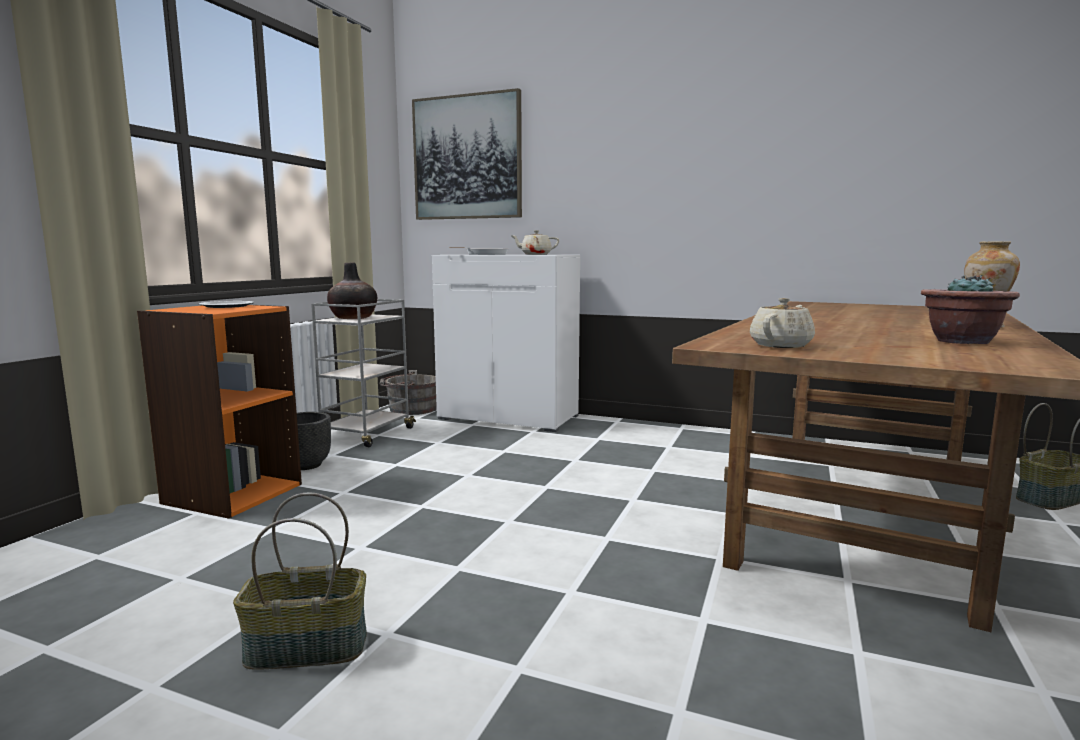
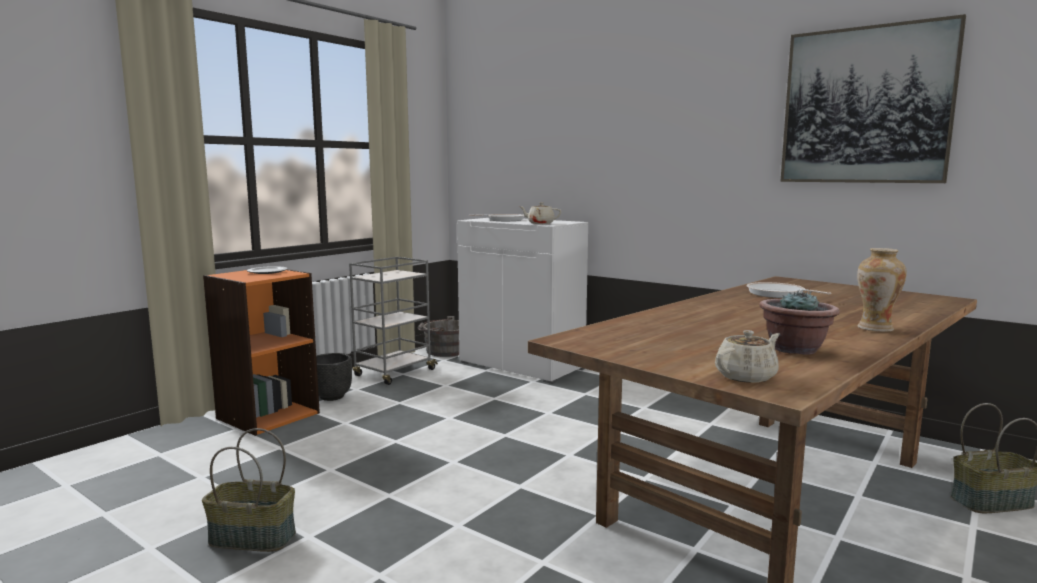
camera: 15 degrees right, 0 degrees up
(353, 318) = (383, 275): vase -> none
(467, 158) = (499, 131): picture -> picture (866, 106)
(781, 345) = (619, 344): beige teapot -> beige teapot (746, 376)
(828, 310) = (778, 294): none -> frying pan

